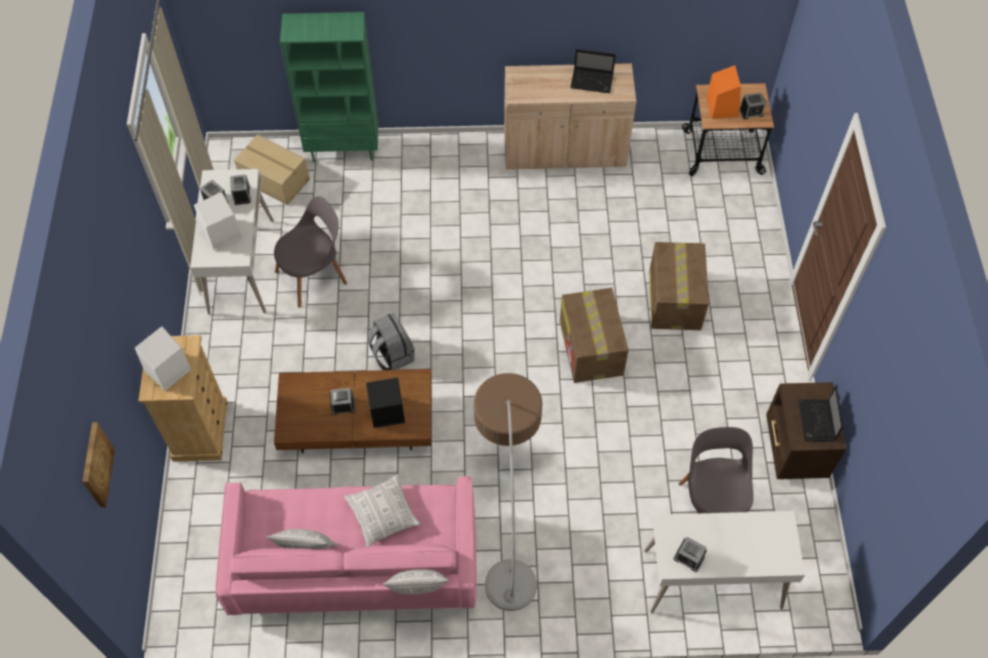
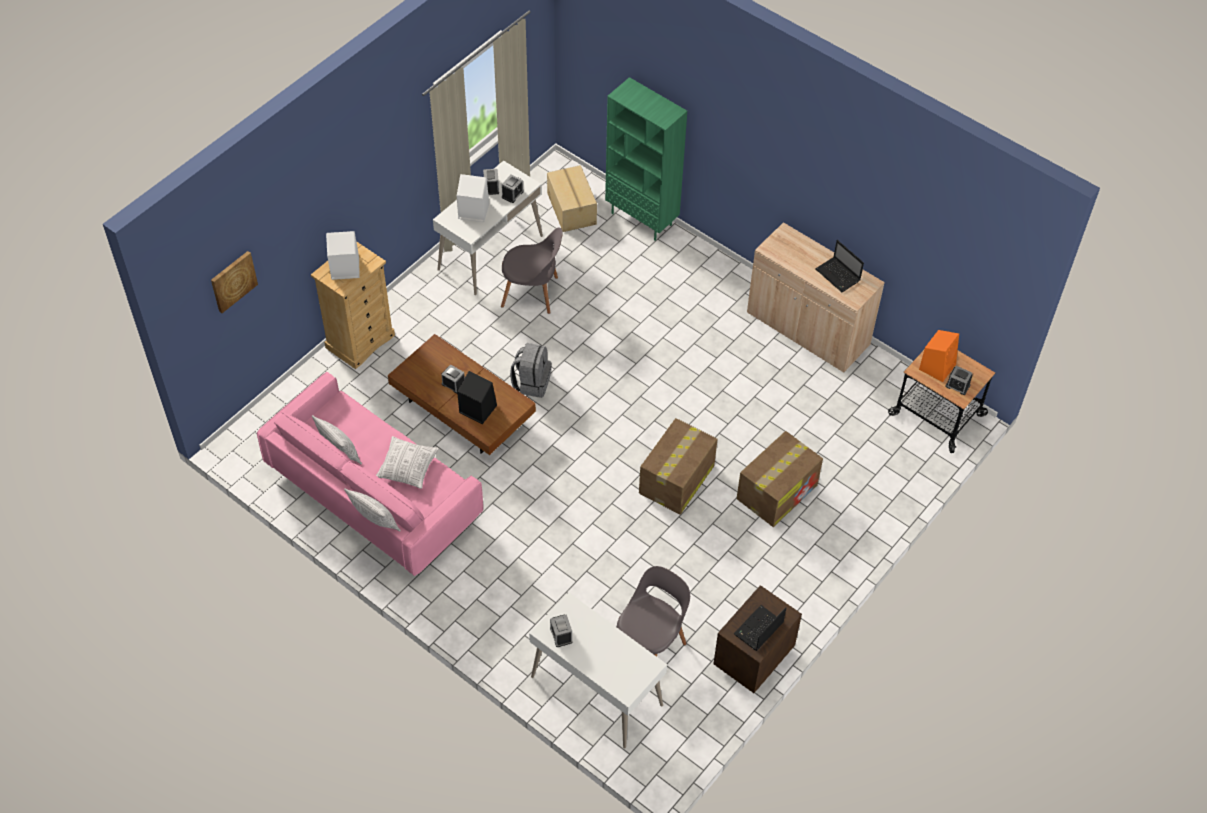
camera: 40 degrees right, 5 degrees down
(508, 518) = (499, 544): floor lamp -> none

